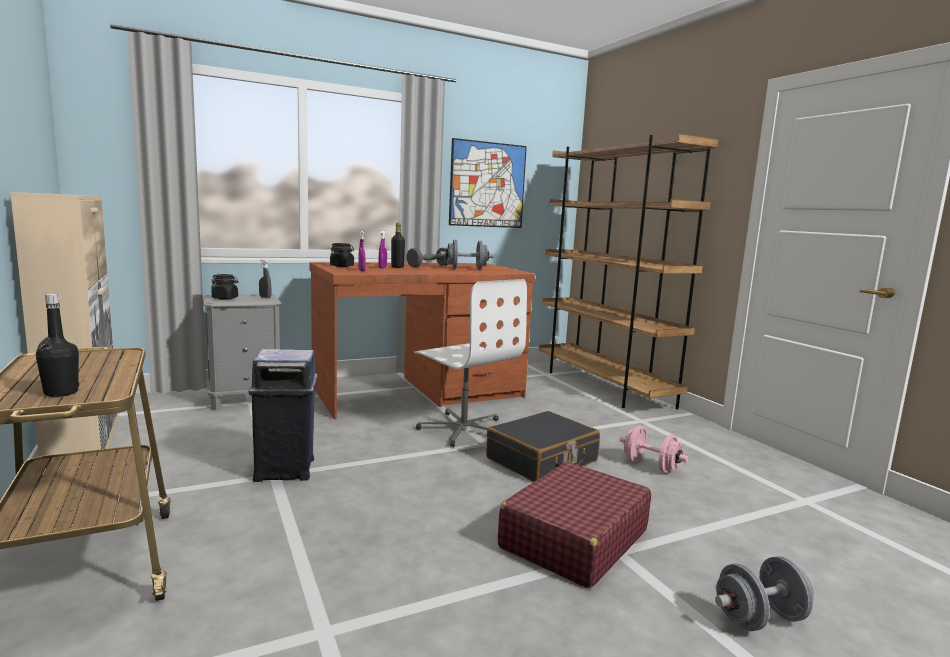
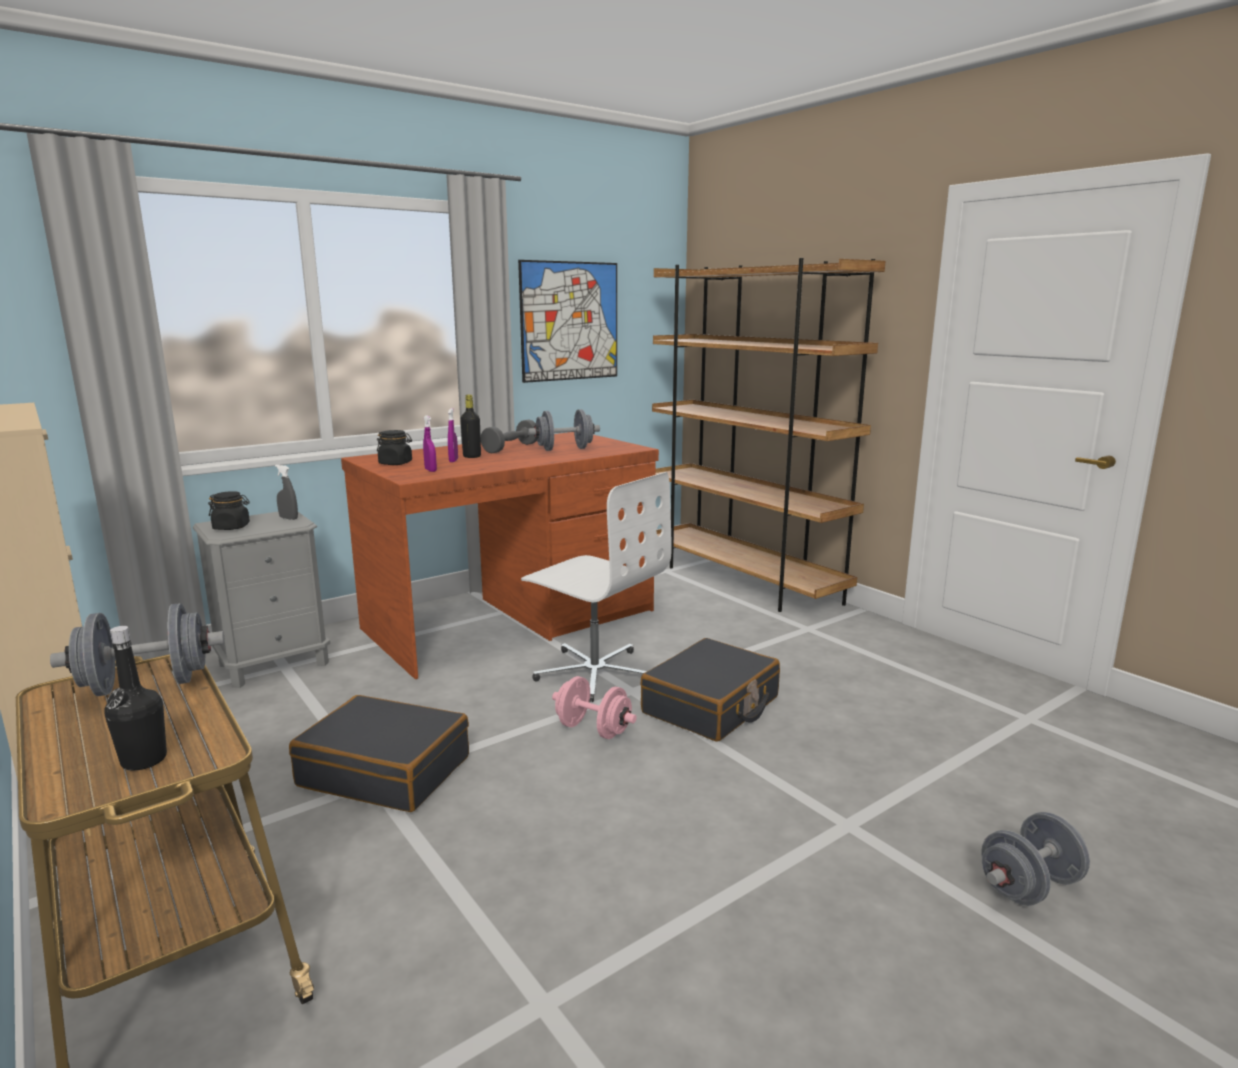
camera: 10 degrees left, 5 degrees up
(98, 359) = (147, 685): none -> grey dumbbell
(286, 469) = (385, 771): blue trash can -> black suitcase
(573, 539) = (791, 816): red suitcase -> none
(650, 466) = (842, 695): pink dumbbell -> pink dumbbell (593, 729)

